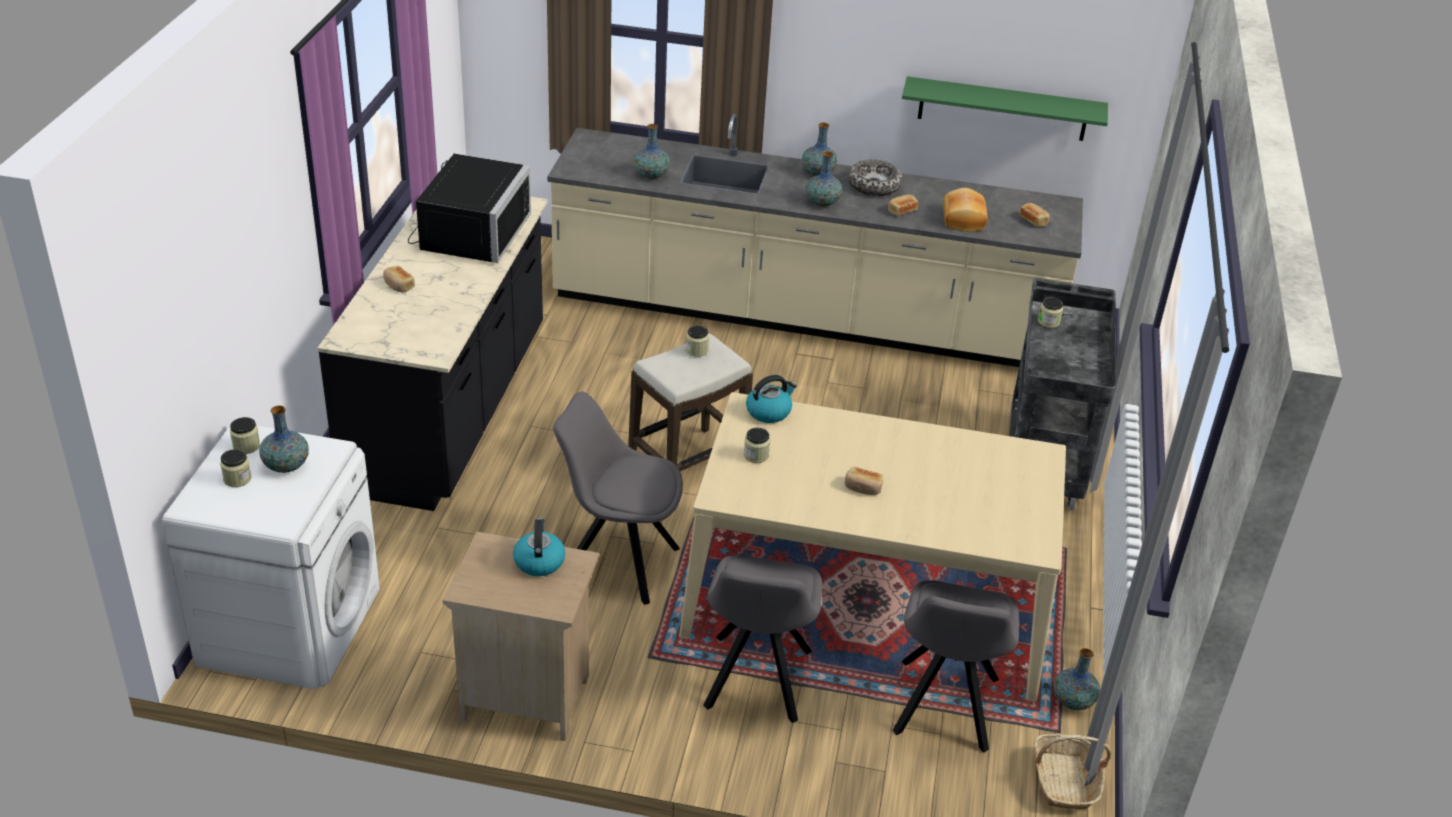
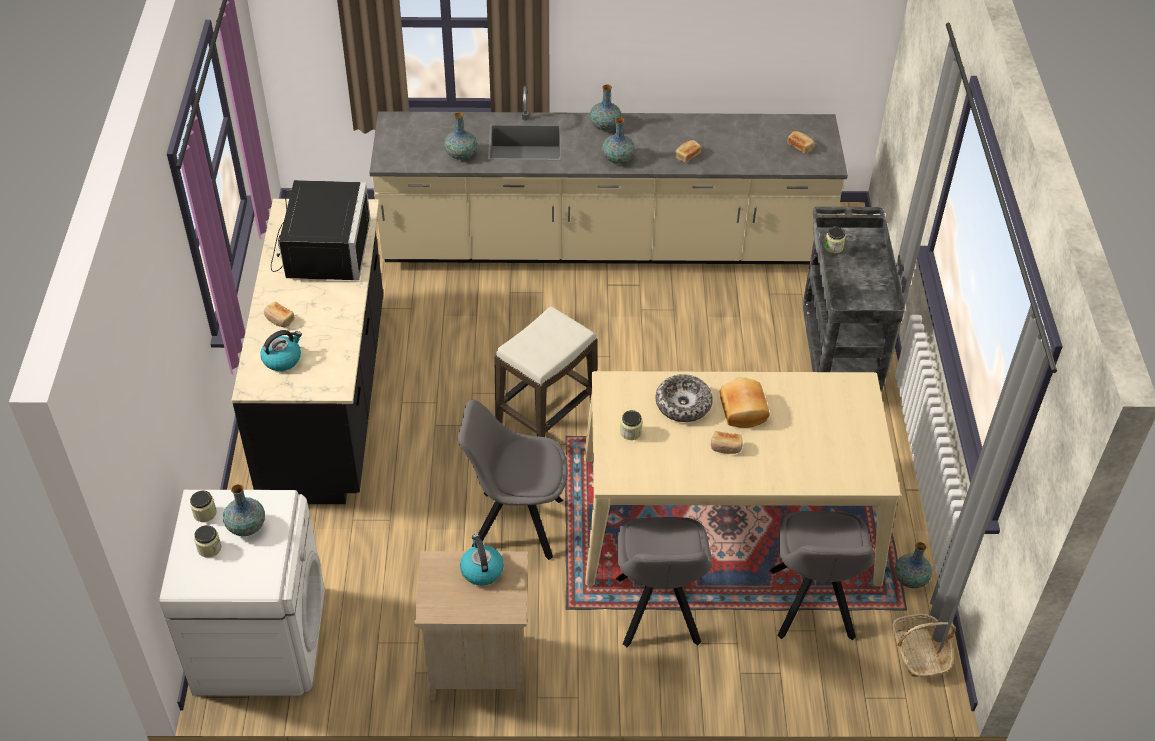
camera: 10 degrees left, 10 degrees up
(697, 350) = (546, 327): jar -> none
(769, 411) = (629, 385): kettle -> kettle (282, 359)
(874, 185) = (656, 132): bowl -> bowl (683, 404)
(962, 220) = (740, 156): bread -> bread (741, 410)
(1003, 109) = (759, 47): green shelf -> none

